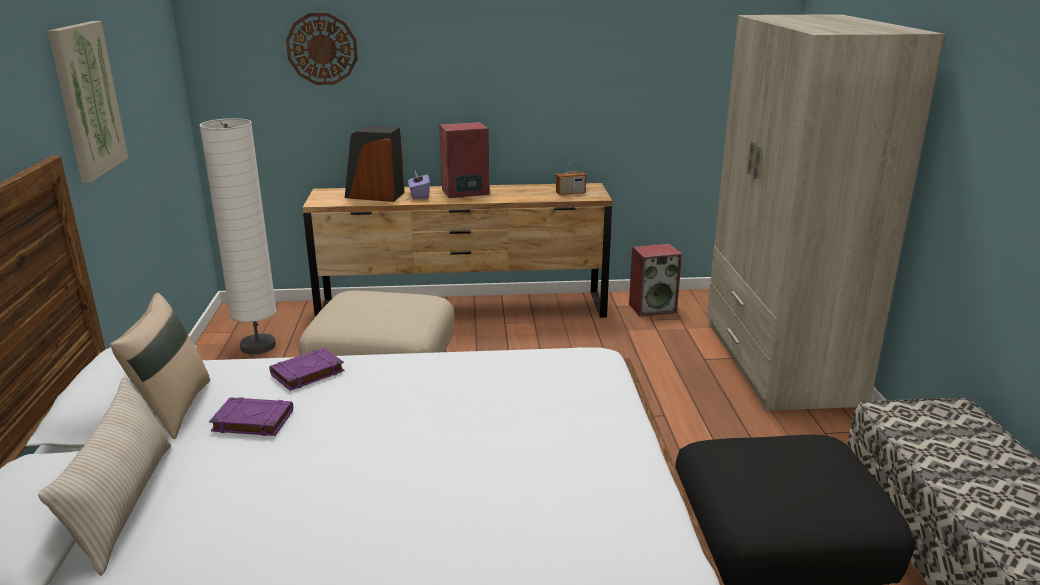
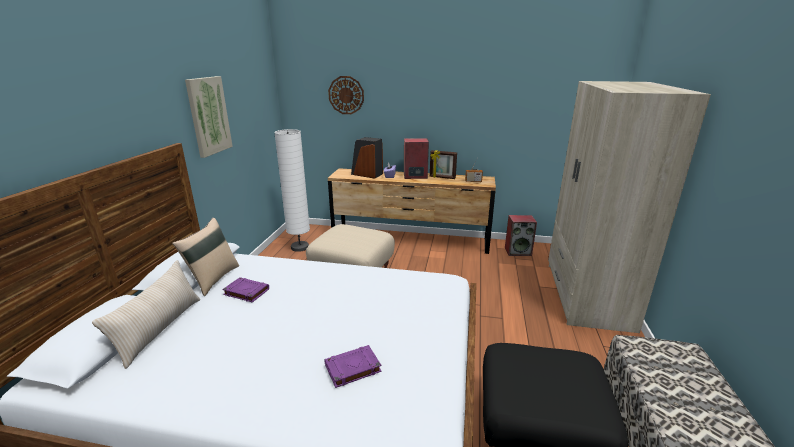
camera: 15 degrees right, 0 degrees up
(307, 373) = (287, 268): purple book -> purple book (352, 369)
(514, 191) = (442, 177): none -> picture frame

